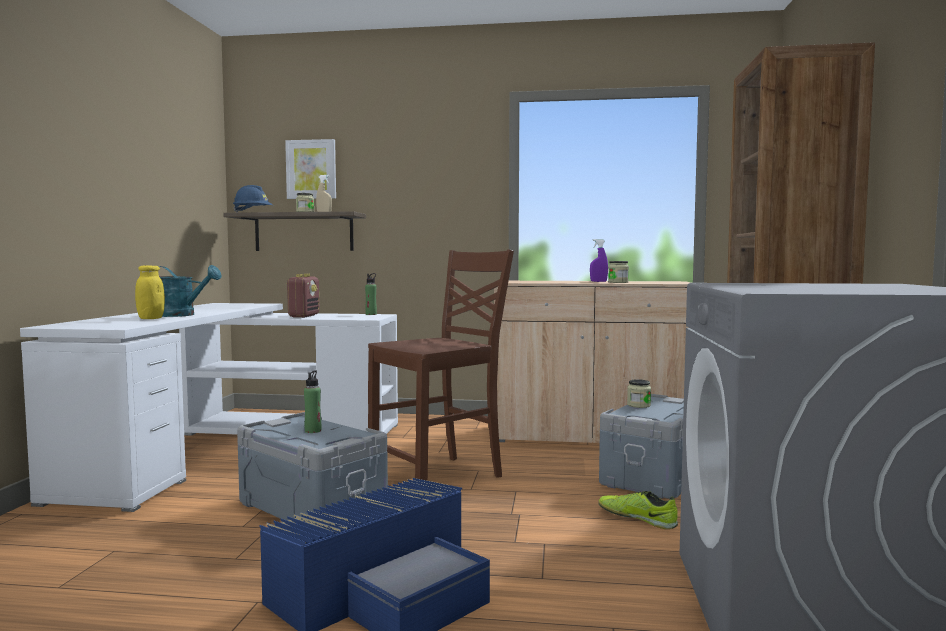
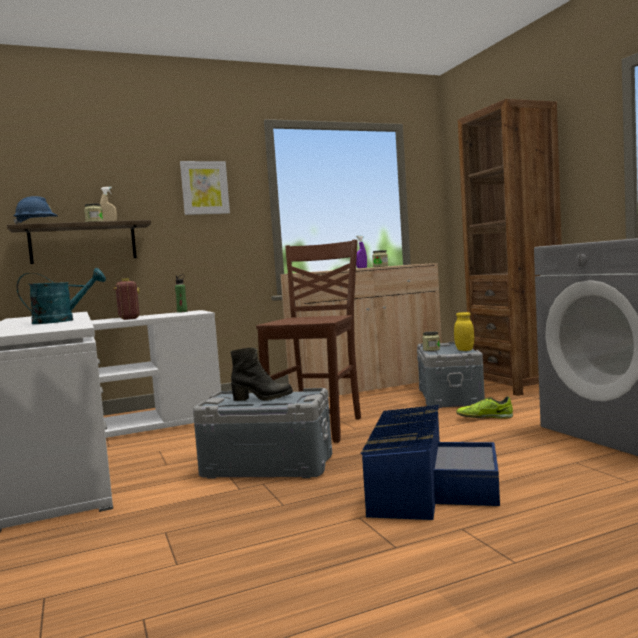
camera: 30 degrees left, 0 degrees up
(150, 318) = (50, 324): yellow jar -> yellow jar (464, 350)
(311, 169) = (86, 182): picture -> picture (204, 188)
(313, 431) = (262, 398): green bottle -> black boot

